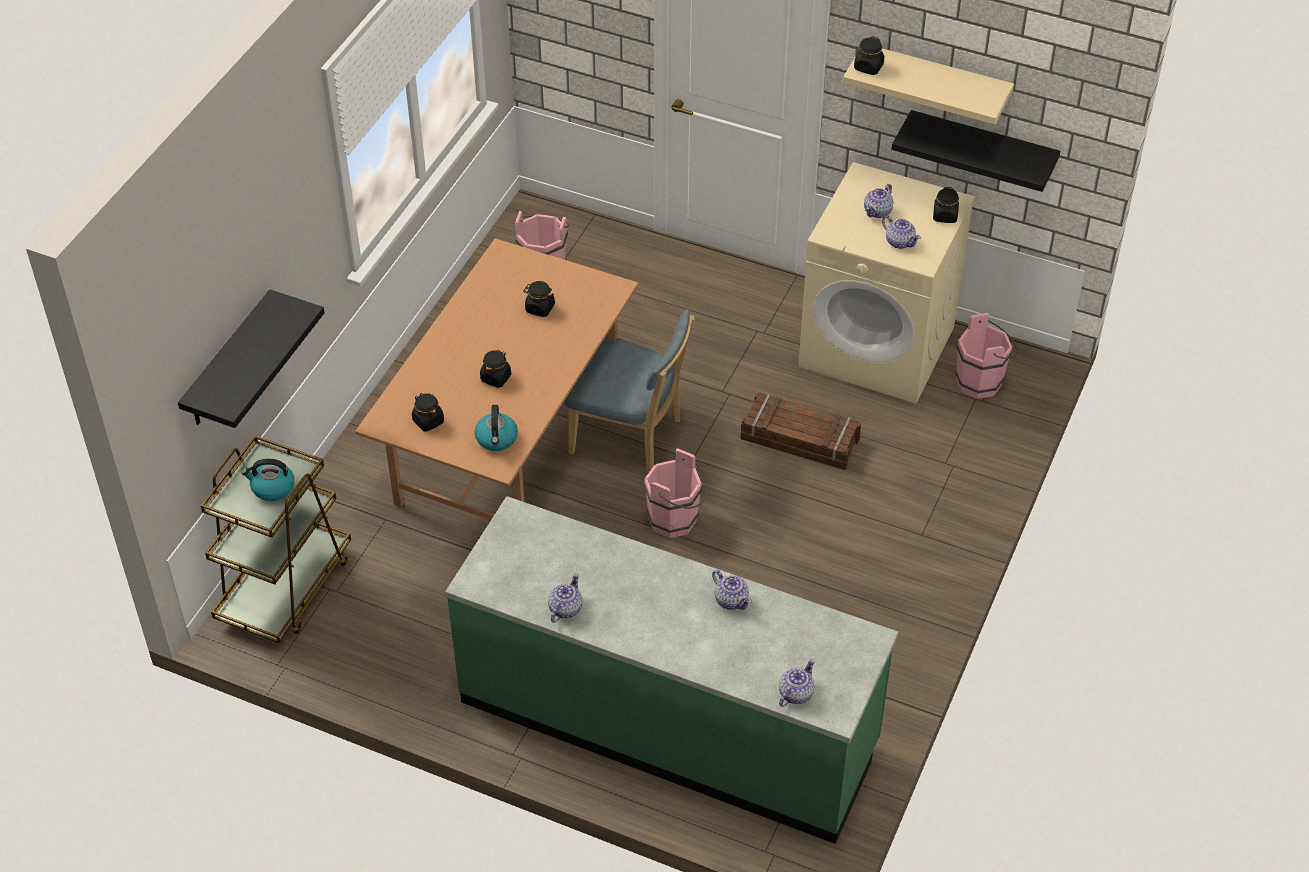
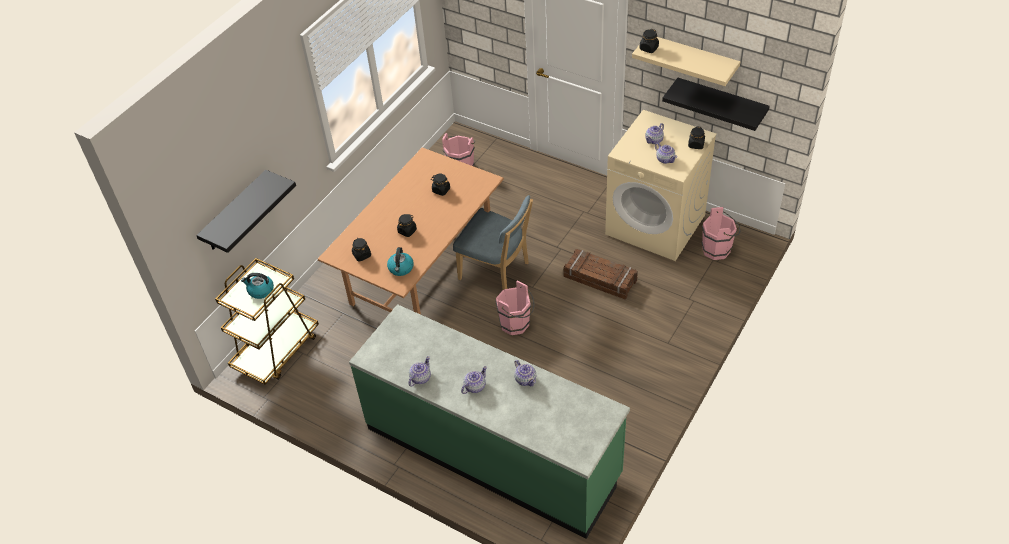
camera: 10 degrees right, 0 degrees up
(795, 694) = (556, 444): teapot -> teapot (474, 386)

